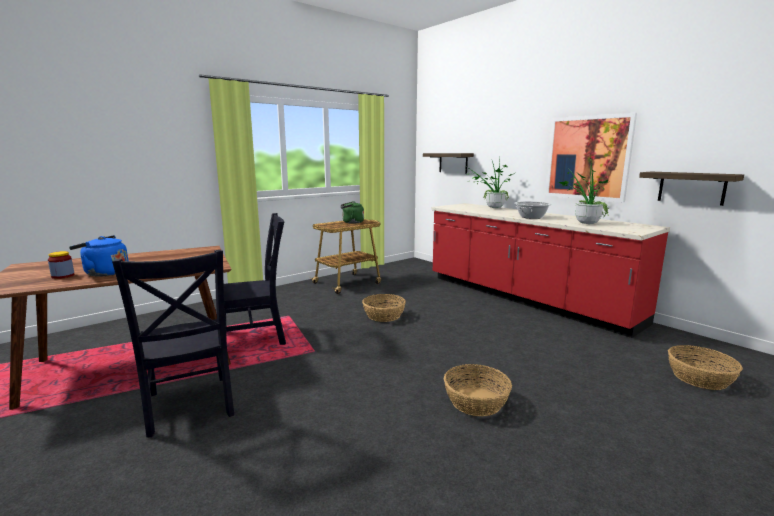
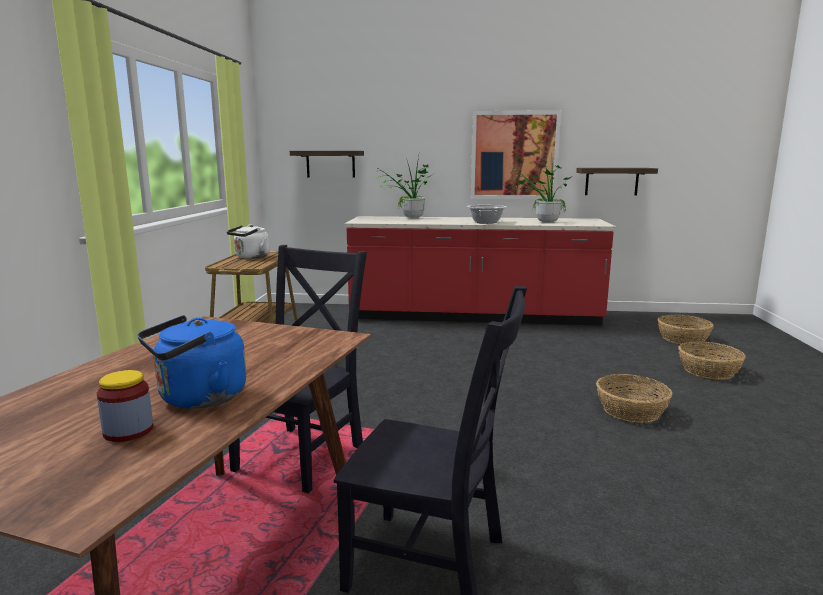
camera: 45 degrees left, 0 degrees up
(351, 222) = (250, 257): green kettle -> white kettle
(384, 315) = (391, 373): basket -> basket (709, 371)

